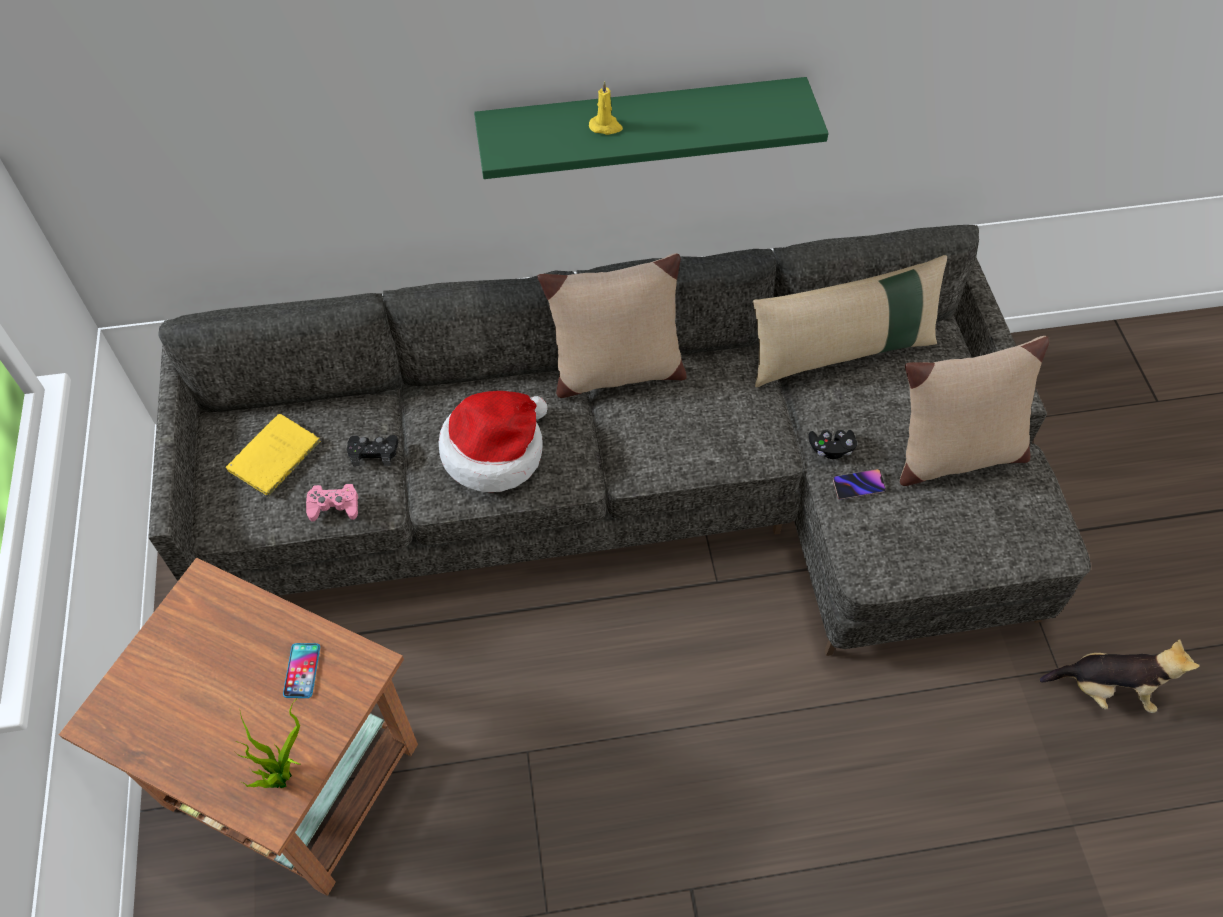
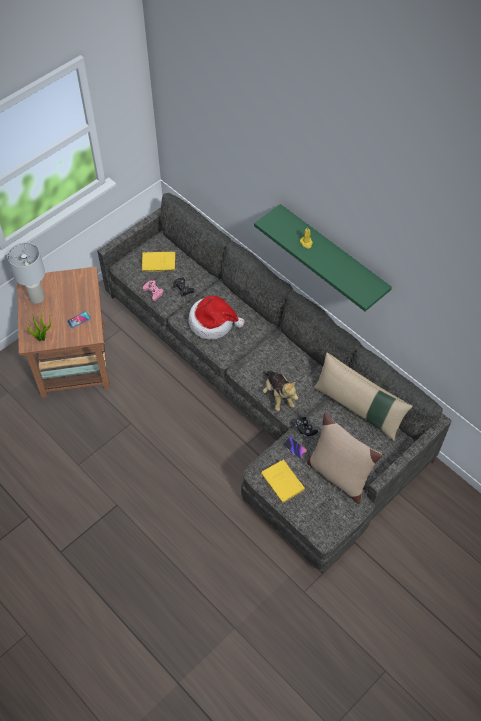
camera: 55 degrees right, 0 degrees up
(160, 724) = (36, 297): none -> white table lamp
(615, 372) = (280, 338): beige pillow -> none
(919, 544) = (283, 482): none -> yellow book
(1106, 689) = (309, 615): plush toy -> plush toy (278, 395)

